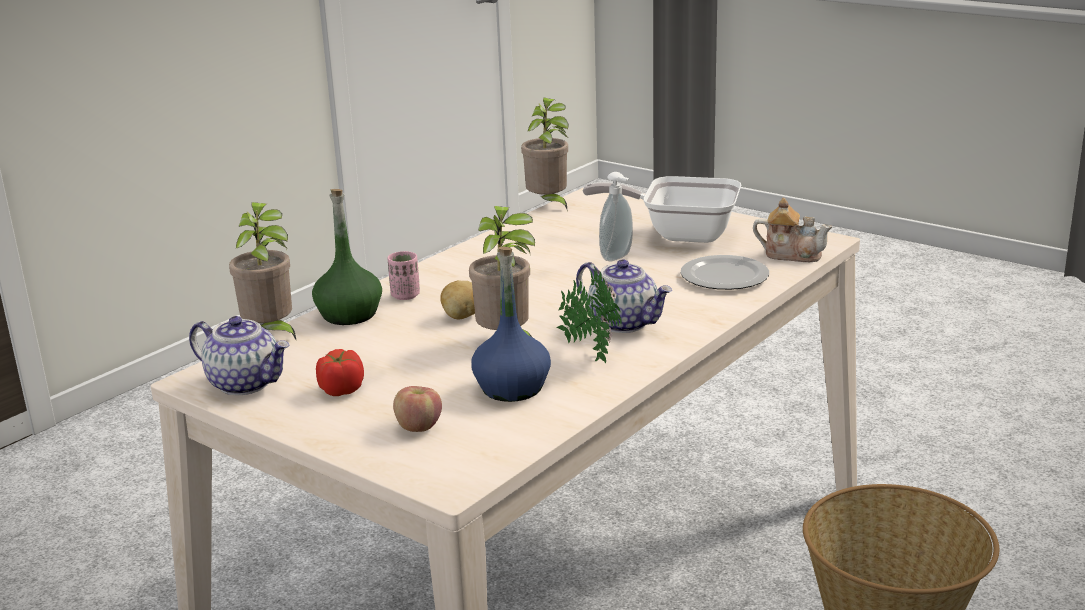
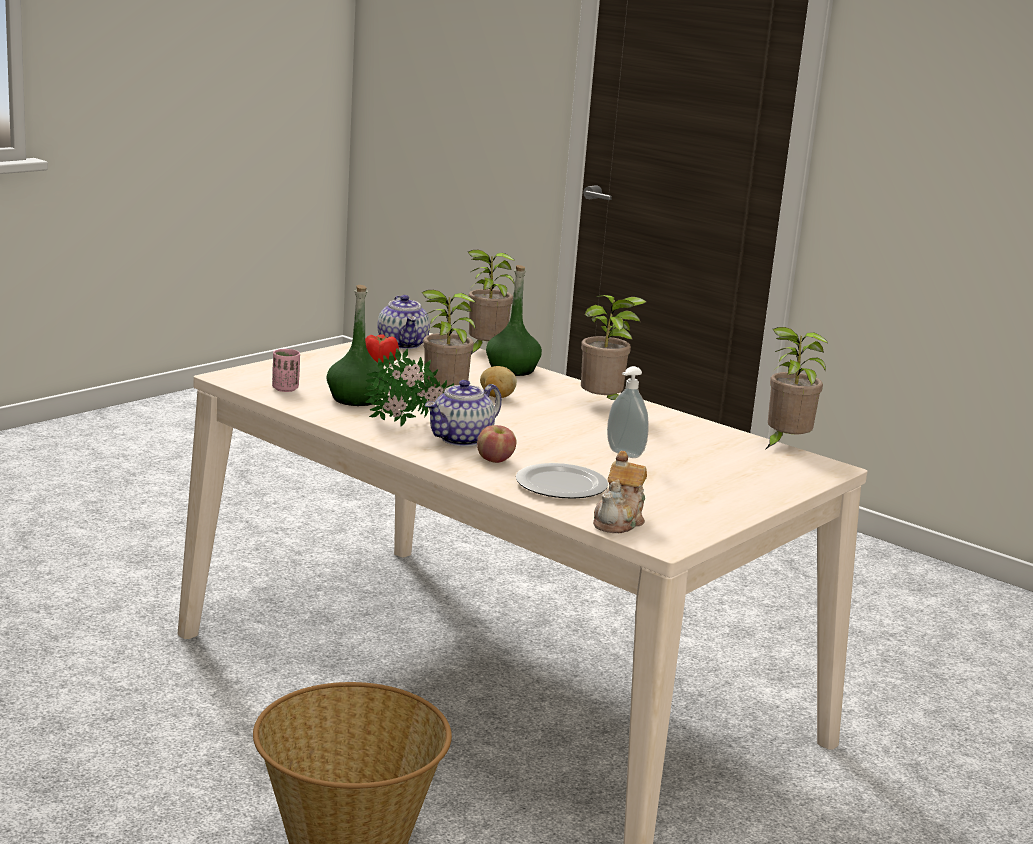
camera: 90 degrees right, 5 degrees down
(246, 383) = (403, 344): teapot -> teapot turned 45 degrees counterclockwise
(405, 295) = (546, 385): pink cup -> pink cup (285, 389)
(418, 427) = (311, 375): apple -> apple (495, 460)
(468, 269) = (603, 405): none -> potted plant
(512, 388) = (356, 399): blue bottle -> green bottle
(680, 234) = (690, 485): frying pan -> none

